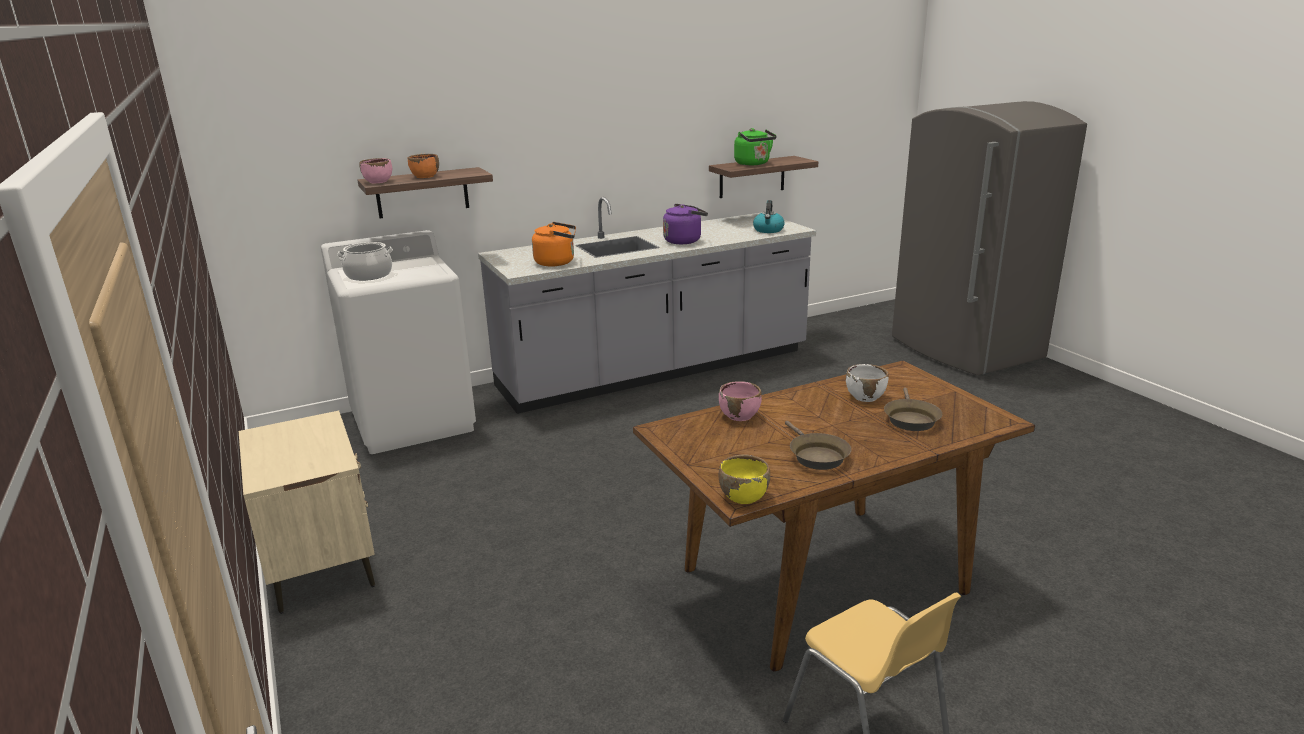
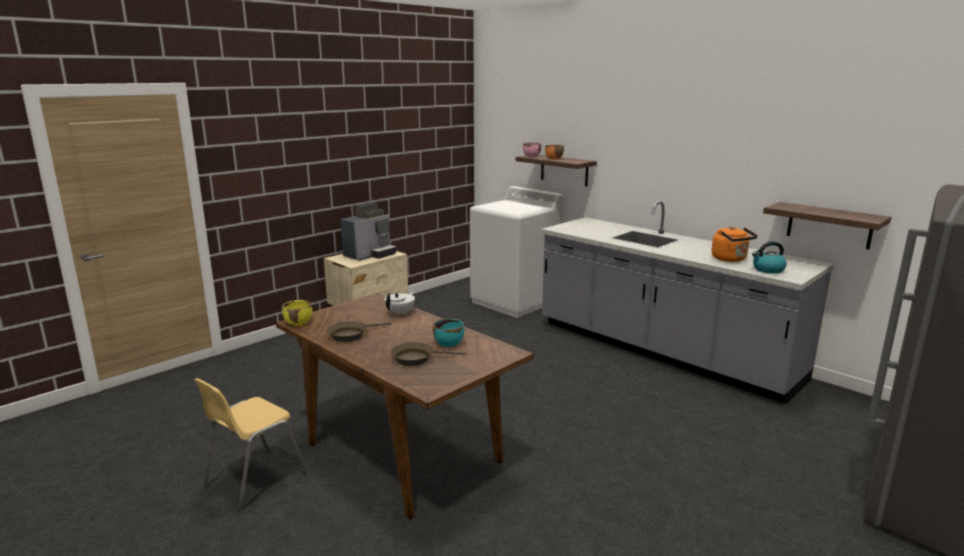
camera: 70 degrees right, 5 degrees down
(296, 443) = (370, 255): none -> coffee machine
(369, 275) = (500, 205): cooking pot -> none
(557, 262) = (586, 232): orange kettle -> orange kettle (730, 259)
(684, 241) = (687, 251): purple kettle -> none
(739, 415) = (400, 313): pink bowl -> white teapot
(753, 164) = (812, 209): green kettle -> none
(865, 397) = (449, 343): white bowl -> turquoise bowl

